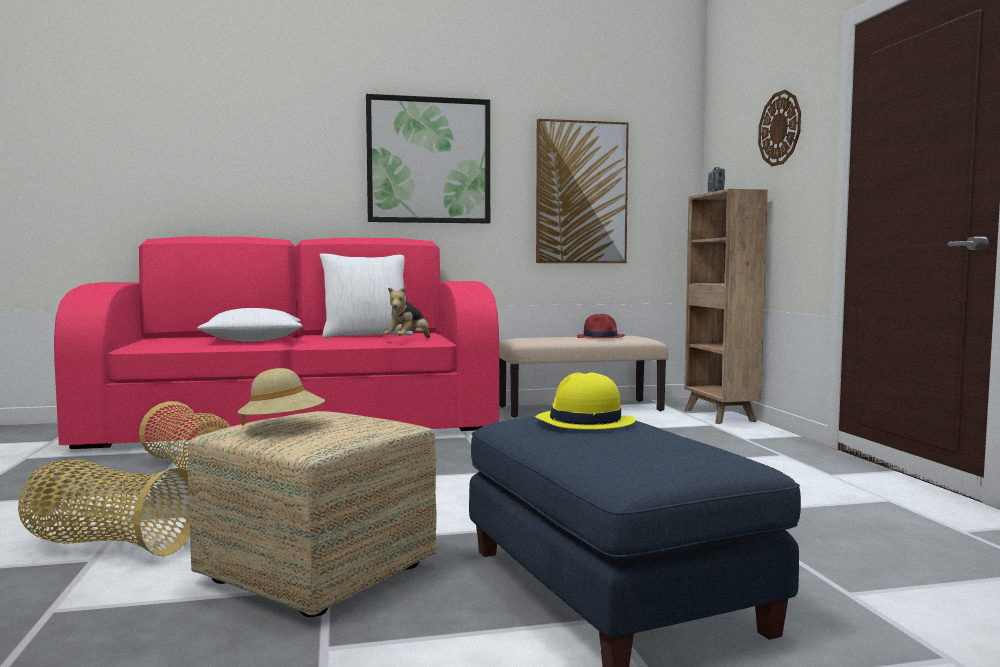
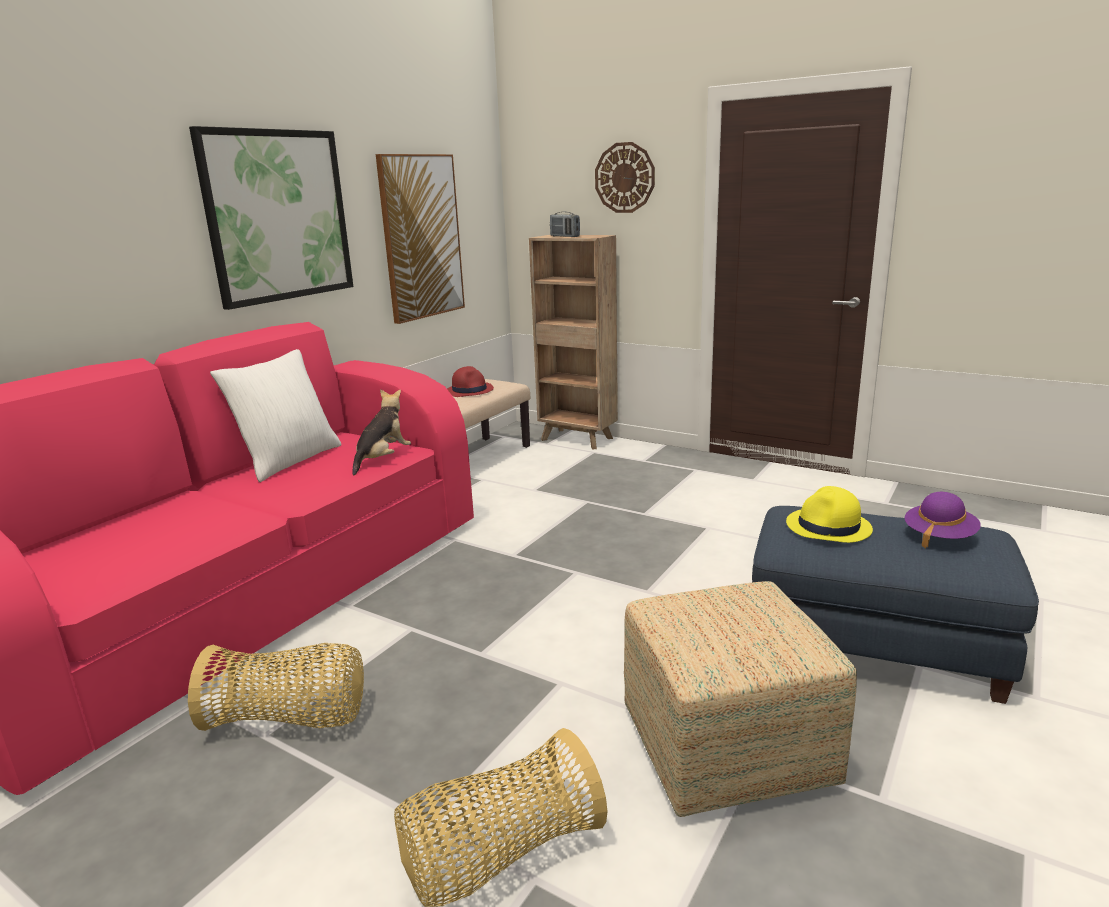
camera: 45 degrees left, 15 degrees up
(253, 340) = (193, 518): white pillow -> none
(282, 427) = (732, 642): beige hat -> none
(408, 341) = (382, 459): plush toy -> plush toy turned 135 degrees counterclockwise
(667, 448) = (939, 536): none -> purple hat

